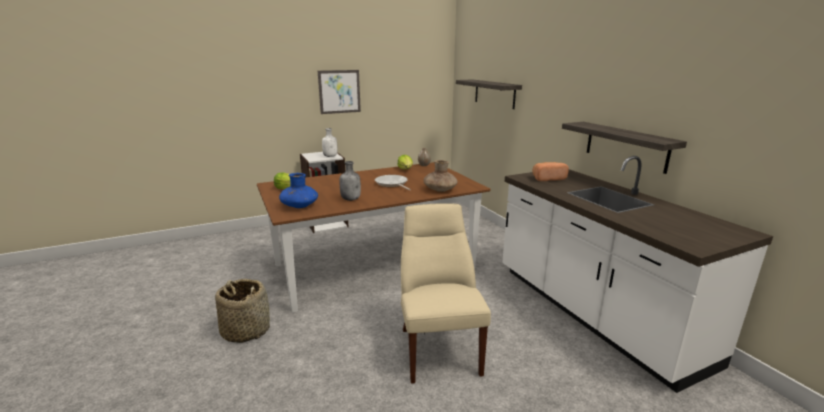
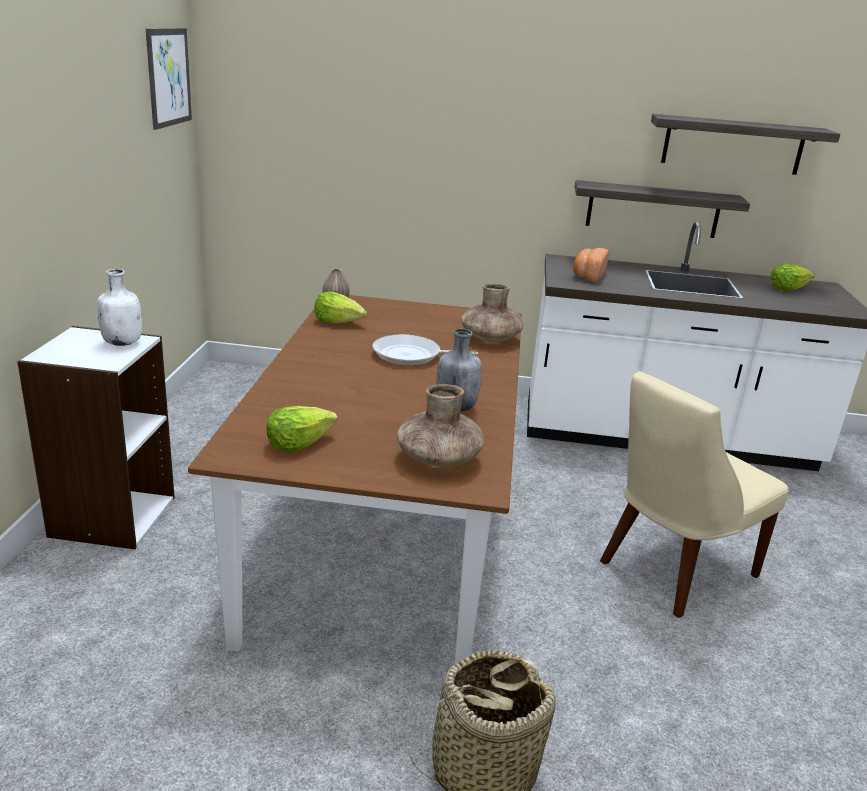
camera: 60 degrees left, 5 degrees up
(299, 206) = (438, 459): blue vase -> brown vase
(339, 91) = (56, 165): picture -> picture (169, 77)
(438, 348) = (672, 570): beige chair -> beige chair turned 60 degrees counterclockwise
(494, 93) = (350, 138): shelf -> shelf (733, 145)
(687, 221) = (787, 289): none -> lettuce

